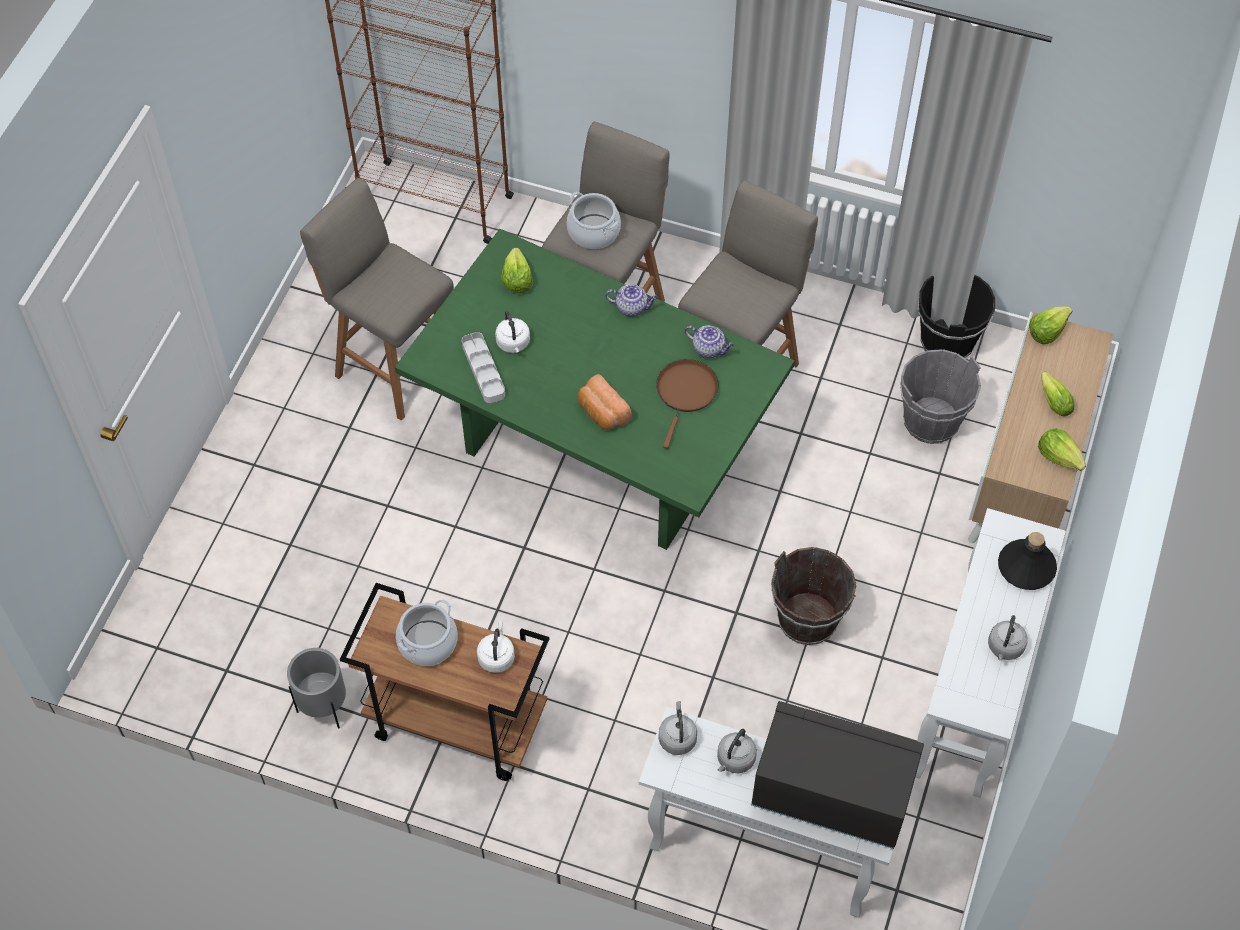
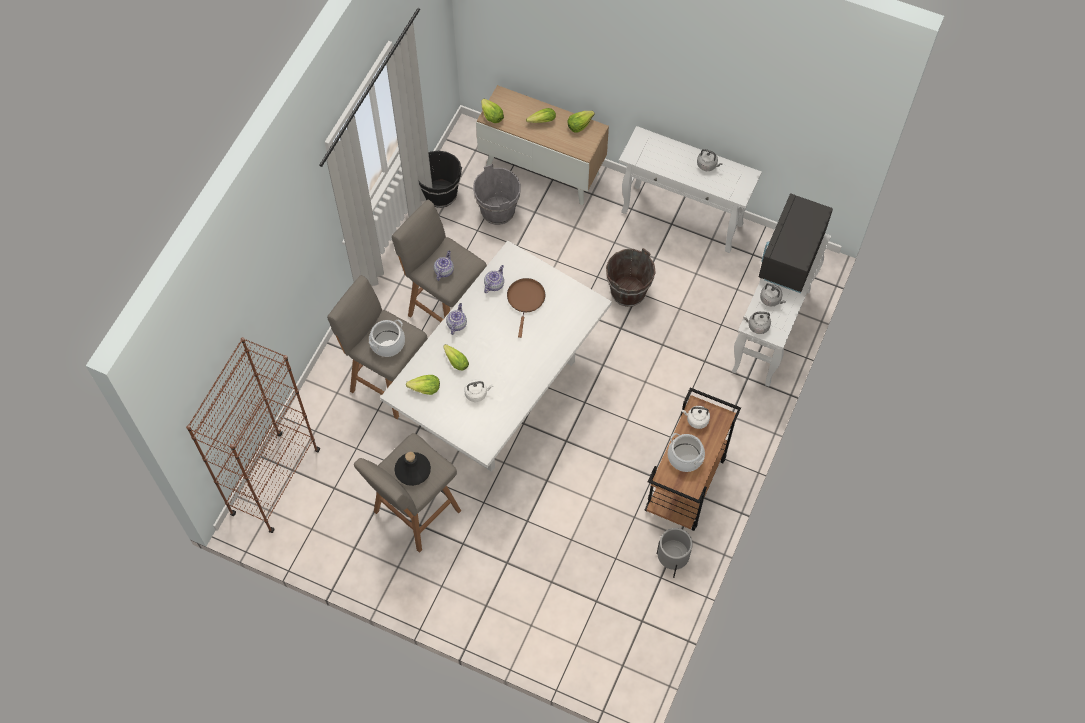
camera: 85 degrees left, 5 degrees up
(483, 370) = (496, 412): grey tray -> none
(568, 311) = (455, 360): none -> lettuce
(598, 452) = (500, 394): green dining table -> white dining table
(602, 412) = (536, 346): bread -> none
(686, 393) = (526, 300): brown frying pan -> brown frying pan turned 75 degrees clockwise
(729, 287) = (444, 270): none -> teapot
(1025, 567) = (658, 147): black bottle -> black bottle (412, 470)

